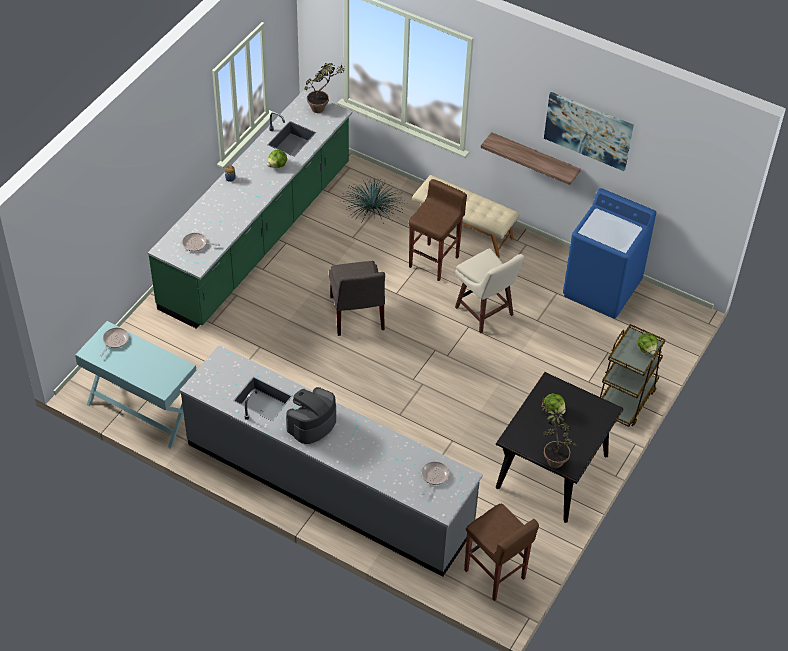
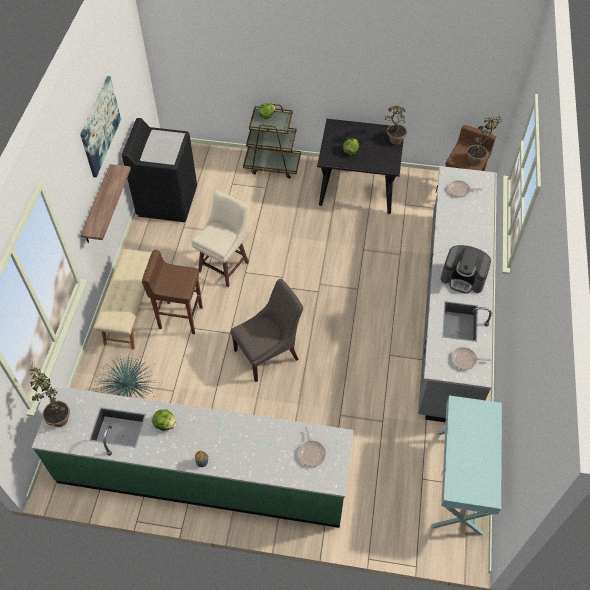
camera: 110 degrees left, 5 degrees up
(115, 341) = (463, 479): frying pan -> frying pan (465, 360)
(489, 536) = (478, 159): none -> potted plant
(602, 289) = (167, 201): blue washing machine -> black washing machine

